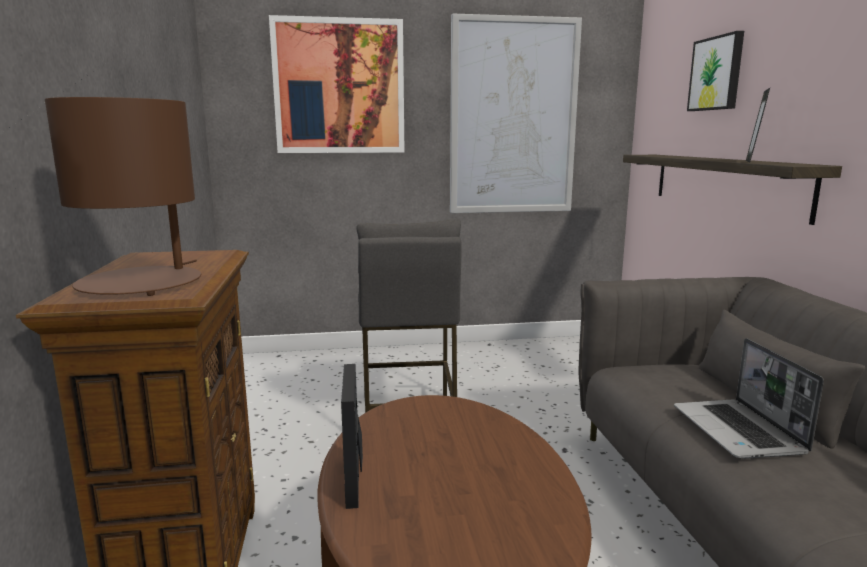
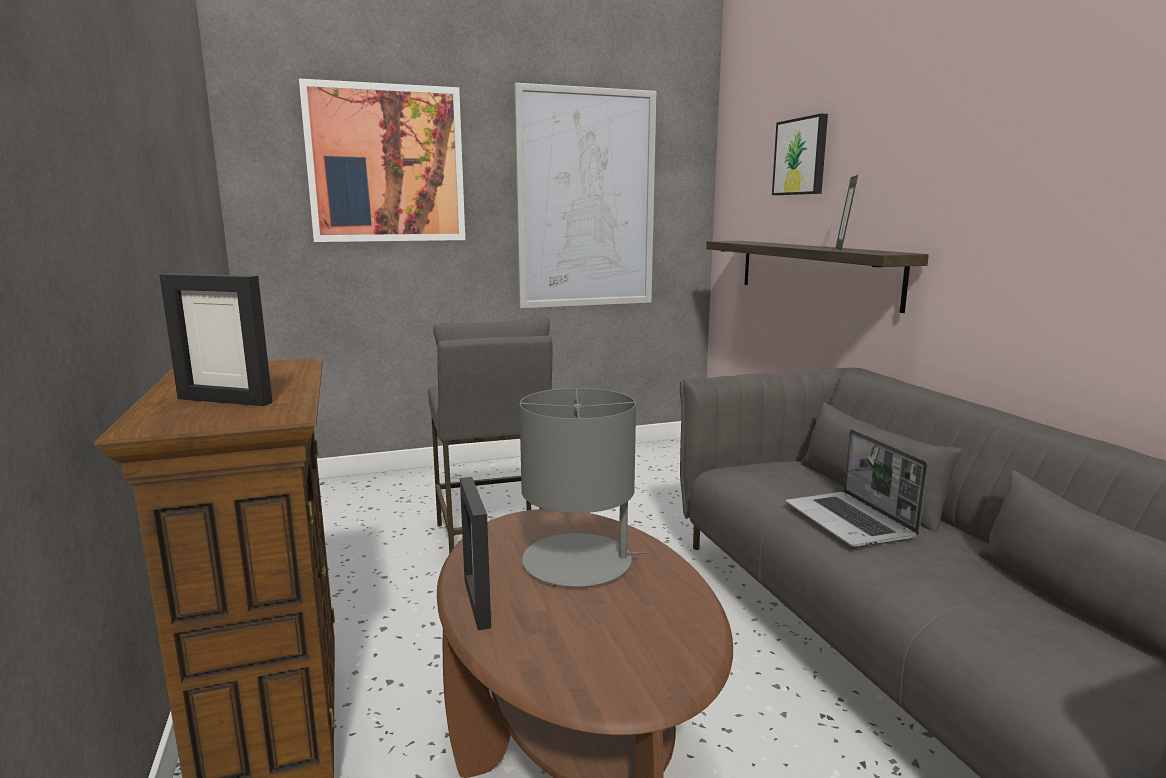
camera: 10 degrees left, 0 degrees up
(142, 283) = (226, 400): brown table lamp -> picture frame
(456, 450) = (578, 562): none -> grey table lamp

